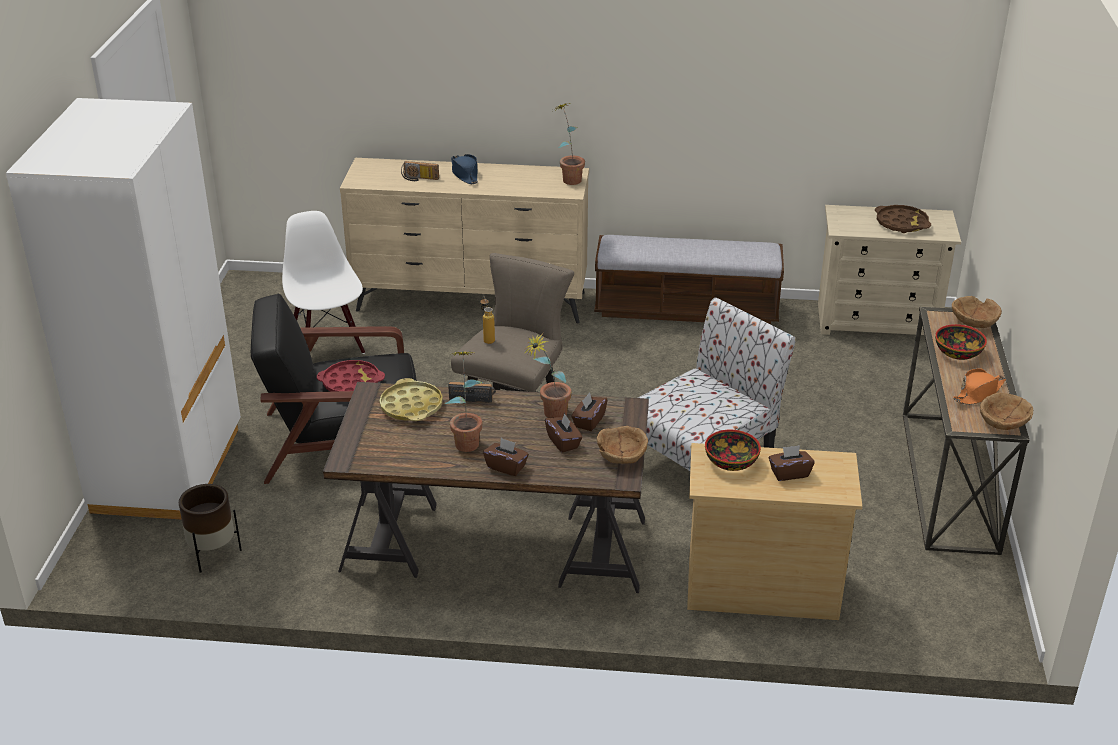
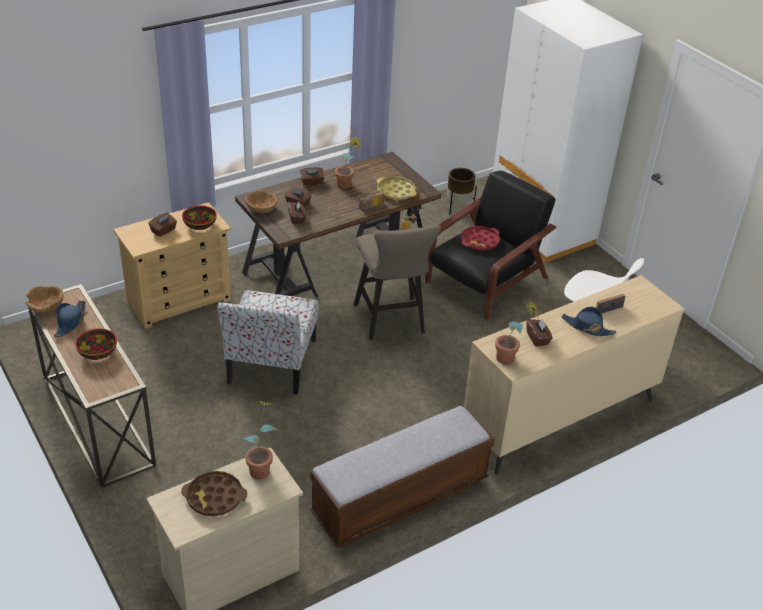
camera: 140 degrees right, 5 degrees up
(521, 182) = (537, 338): none -> brown tissue box
(549, 415) = (321, 214): potted plant -> potted plant (262, 467)
(974, 322) = (96, 388): brown bowl -> none
(978, 393) = (70, 322): orange hat -> blue hat

